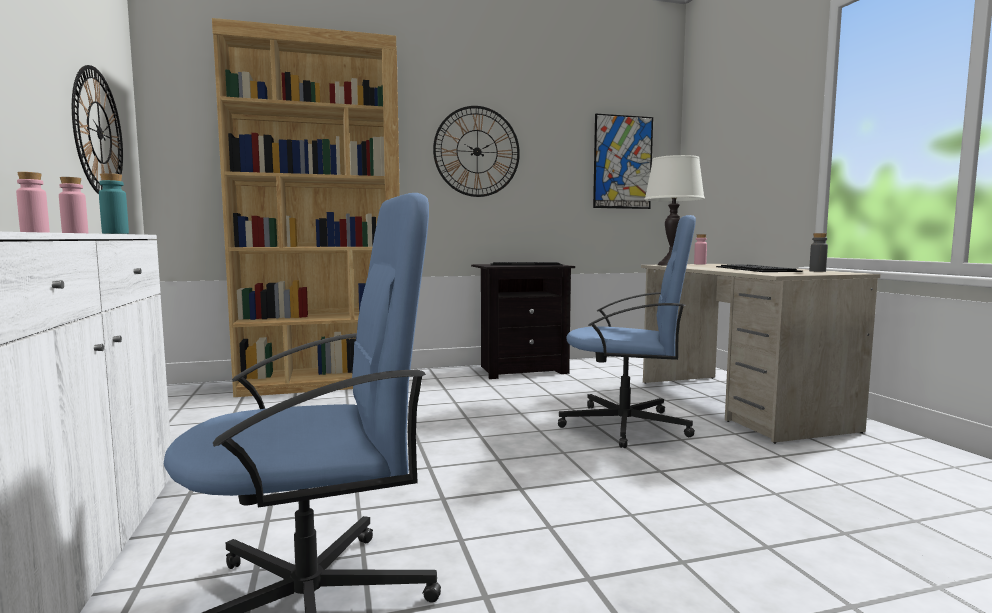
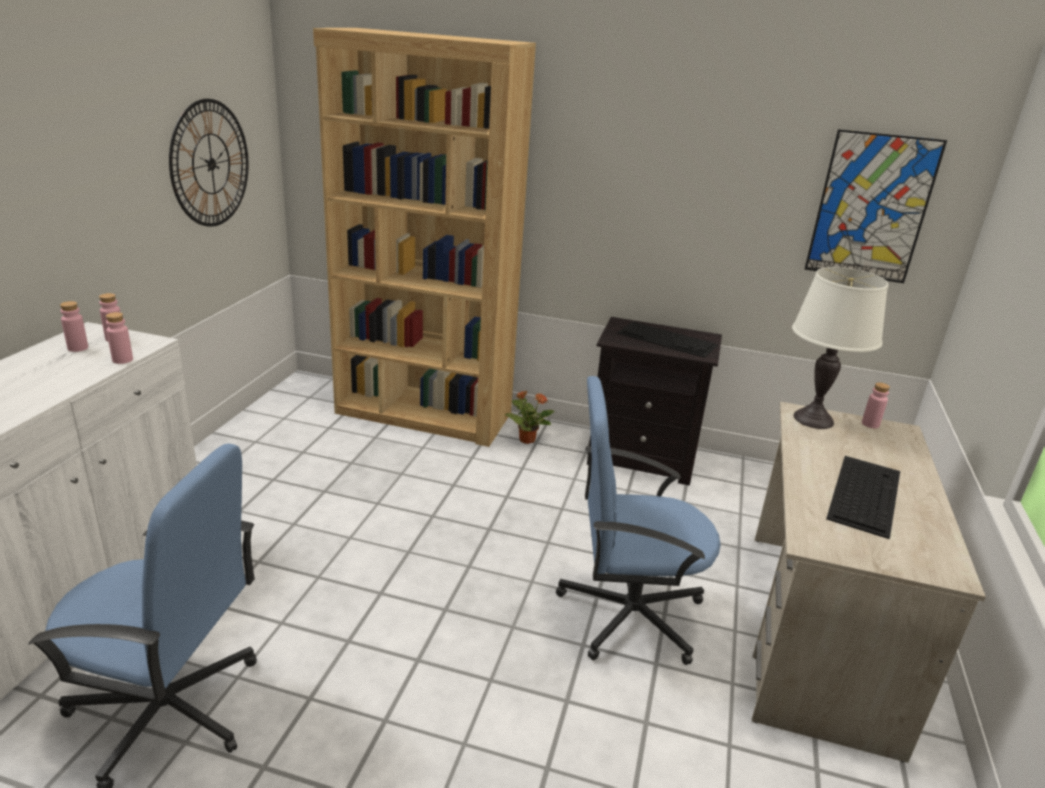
camera: 30 degrees right, 20 degrees up
(115, 233) = (122, 360): turquoise bottle -> pink bottle
(427, 378) = (526, 439): none -> potted plant
(477, 151) = (640, 173): wall clock -> none
(627, 426) = (628, 613): blue office chair -> blue office chair turned 135 degrees clockwise
(817, 271) = (923, 543): grey bottle -> none

